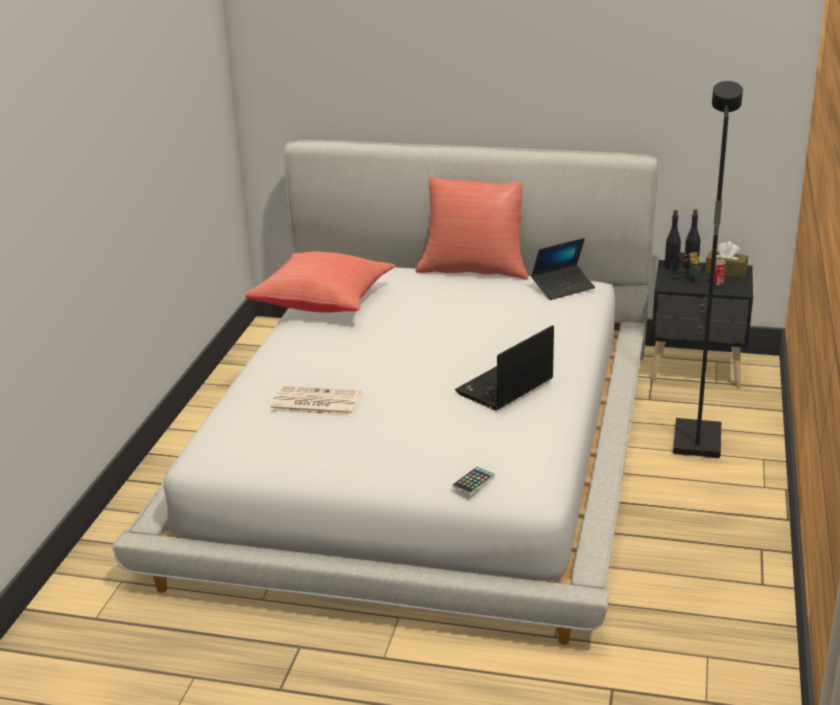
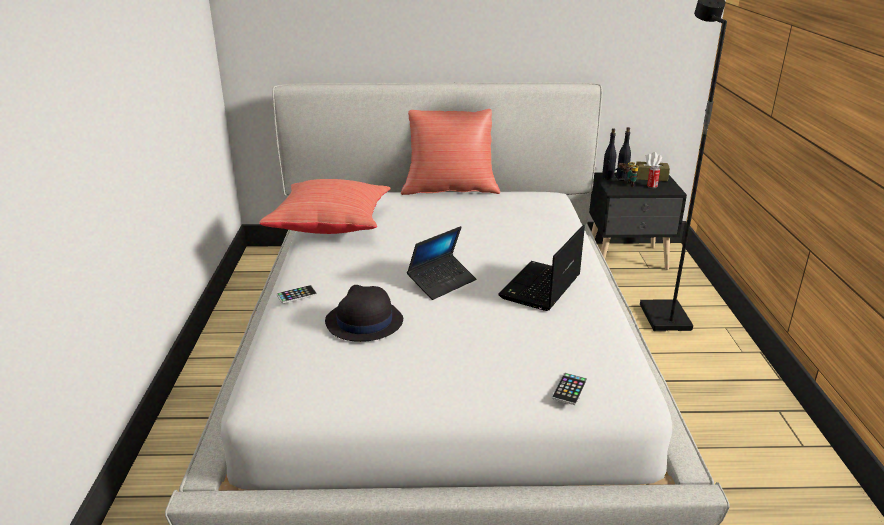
camera: 15 degrees left, 0 degrees up
(262, 371) = (296, 295): none -> phone
(314, 403) = (364, 322): newspaper -> black hat
(563, 288) = (534, 198): laptop -> laptop (442, 282)

